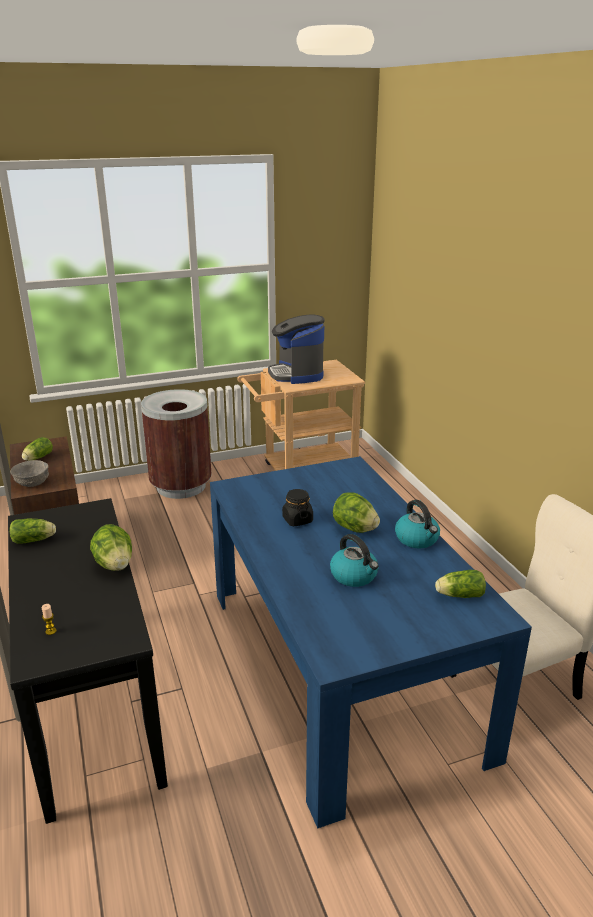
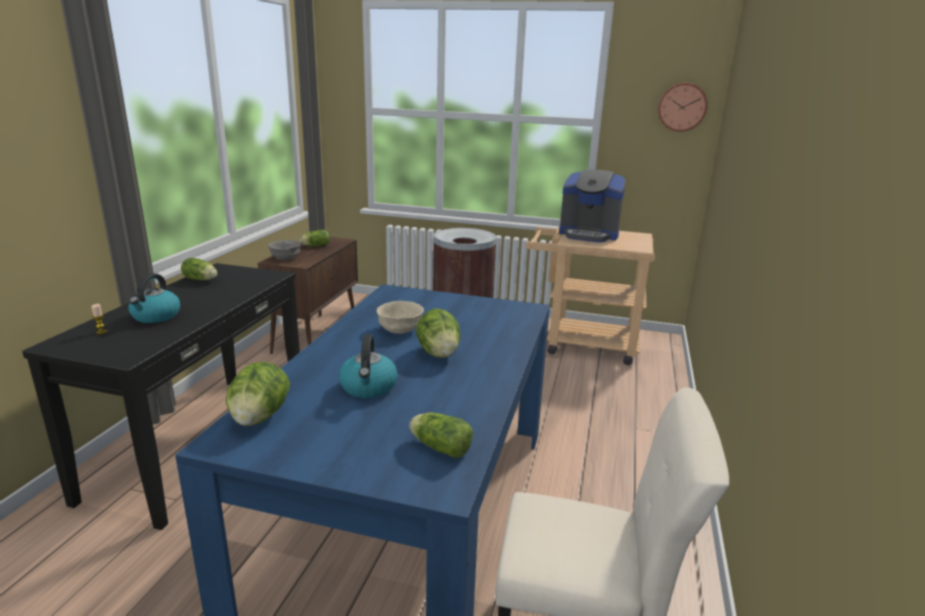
camera: 35 degrees right, 5 degrees down
(114, 564) = (215, 310): lettuce -> lettuce (259, 418)
(296, 374) = (589, 234): coffee machine -> coffee machine turned 90 degrees counterclockwise
(297, 520) = (400, 330): black jar -> beige bowl
(340, 244) = (682, 107): none -> wall clock
(417, 539) = (485, 384): kettle -> kettle (156, 316)

